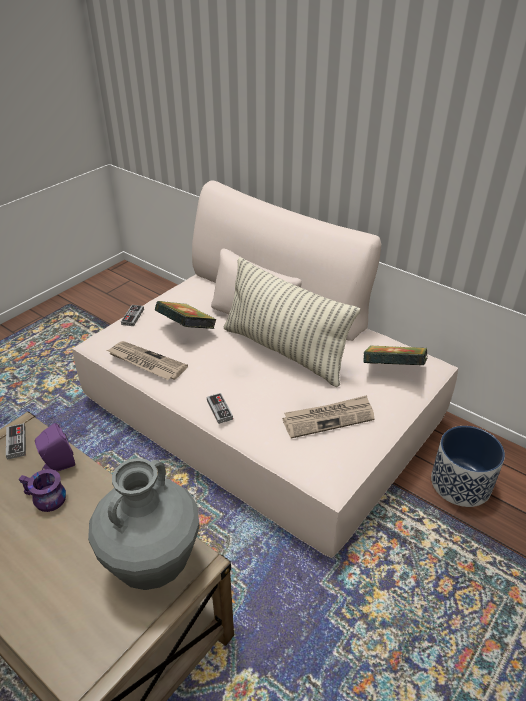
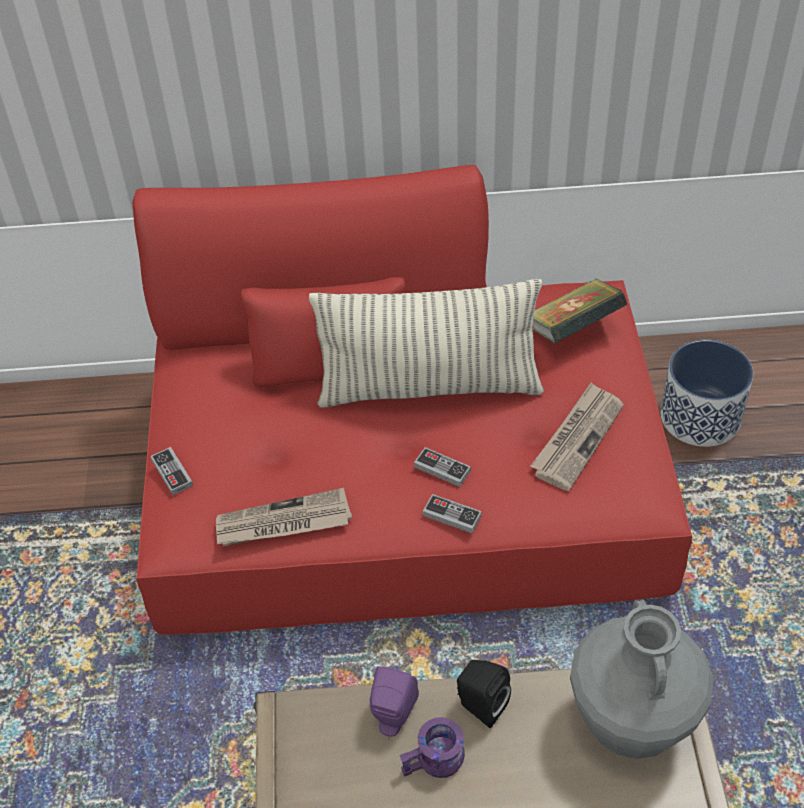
camera: 40 degrees left, 10 degrees up
(16, 443) = (305, 736): game controller -> game controller (442, 469)
(98, 492) = (480, 706): none -> black speaker
(186, 329) = (271, 440): book -> none
(262, 409) = (406, 482): beige sofa -> red sofa

